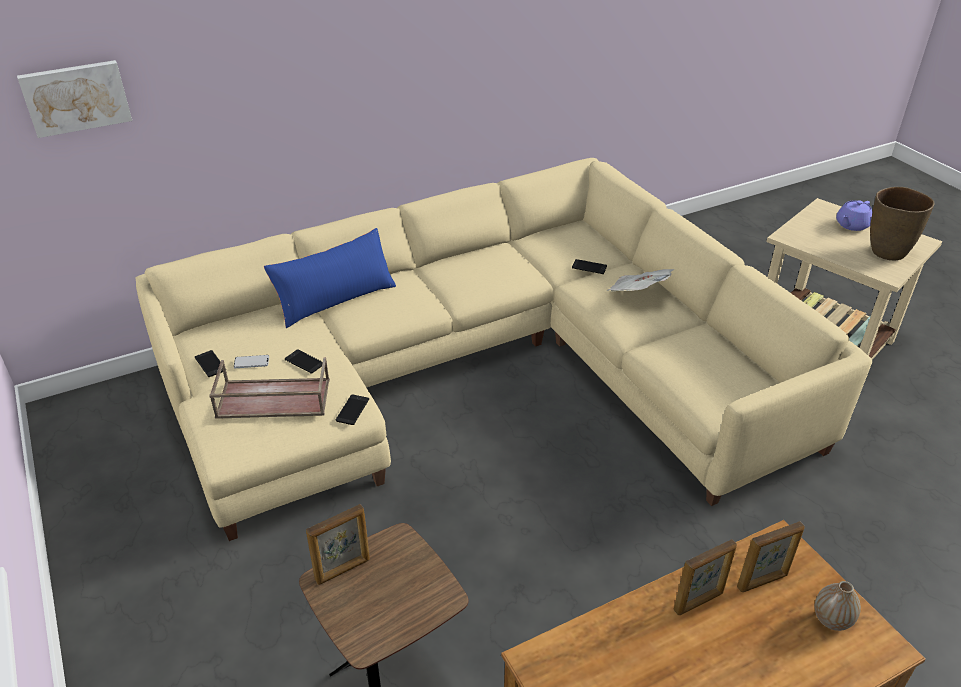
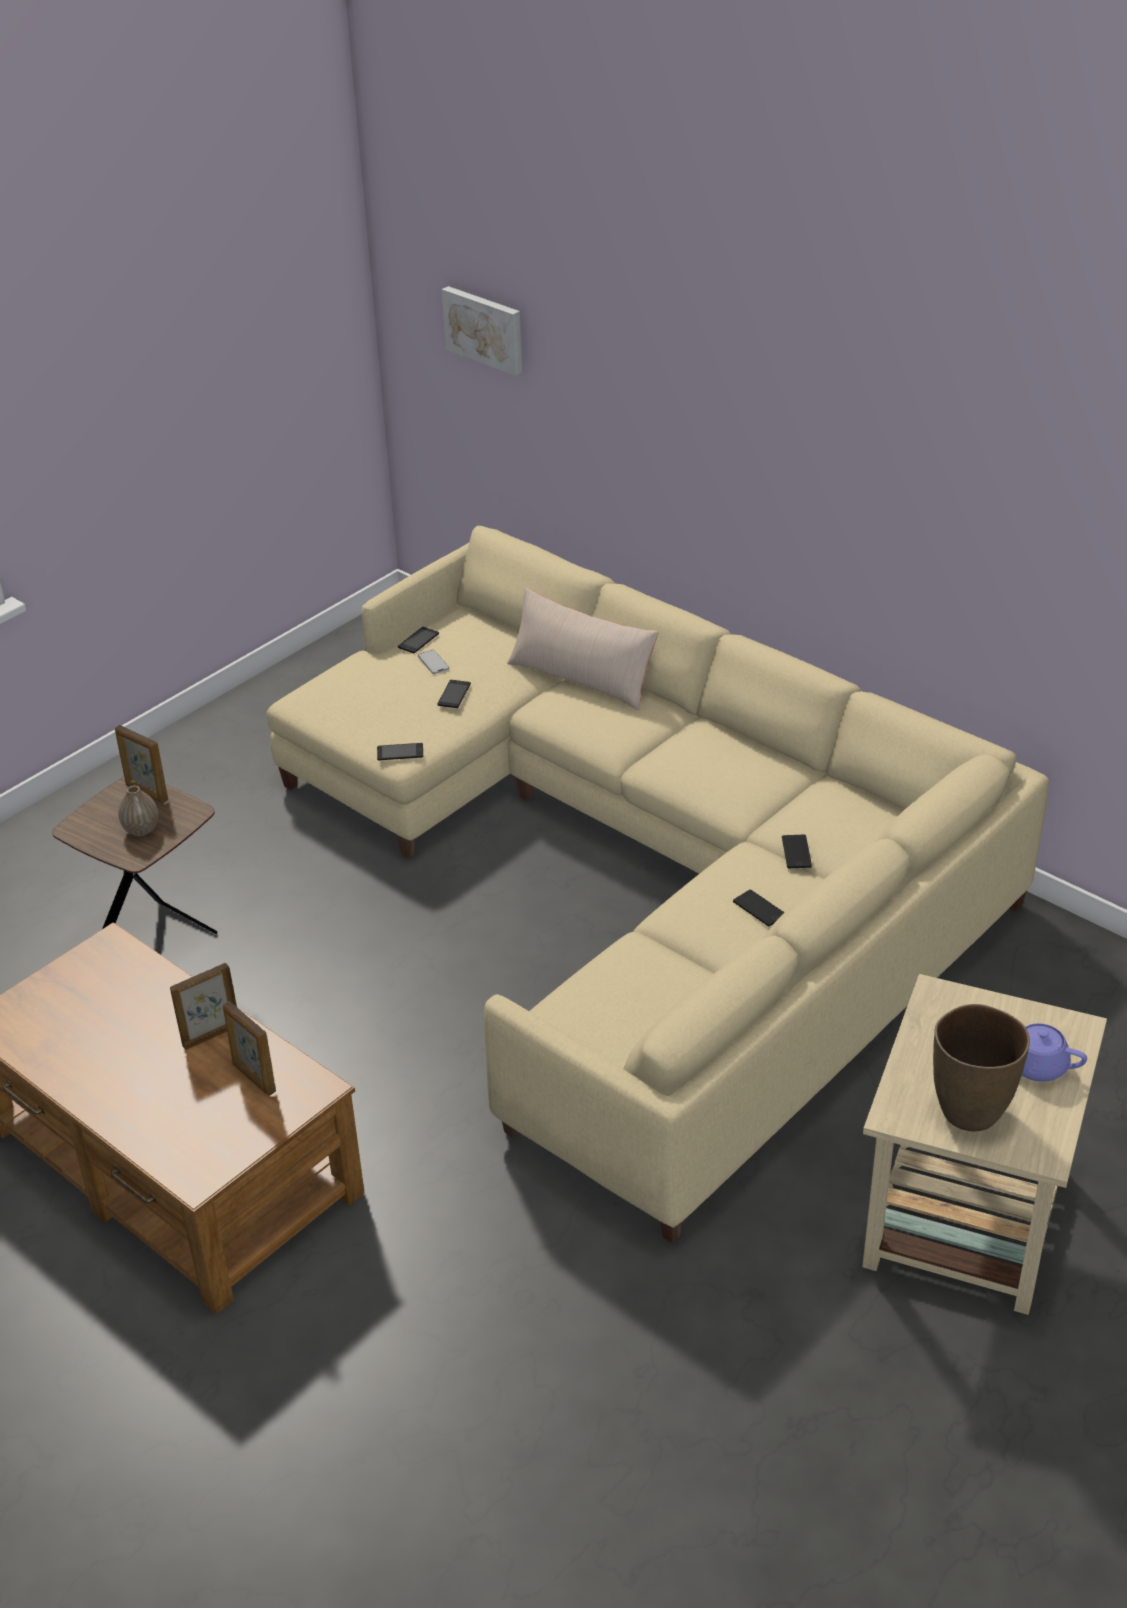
camera: 70 degrees right, 0 degrees up
(272, 399) = (384, 696): brown tray -> none
(335, 299) = (582, 677): blue pillow -> beige pillow
(637, 294) = (759, 908): newspaper -> phone
(699, 602) = (210, 1035): picture frame -> picture frame turned 105 degrees clockwise
(831, 620) = (219, 1134): vase -> vase (141, 830)

